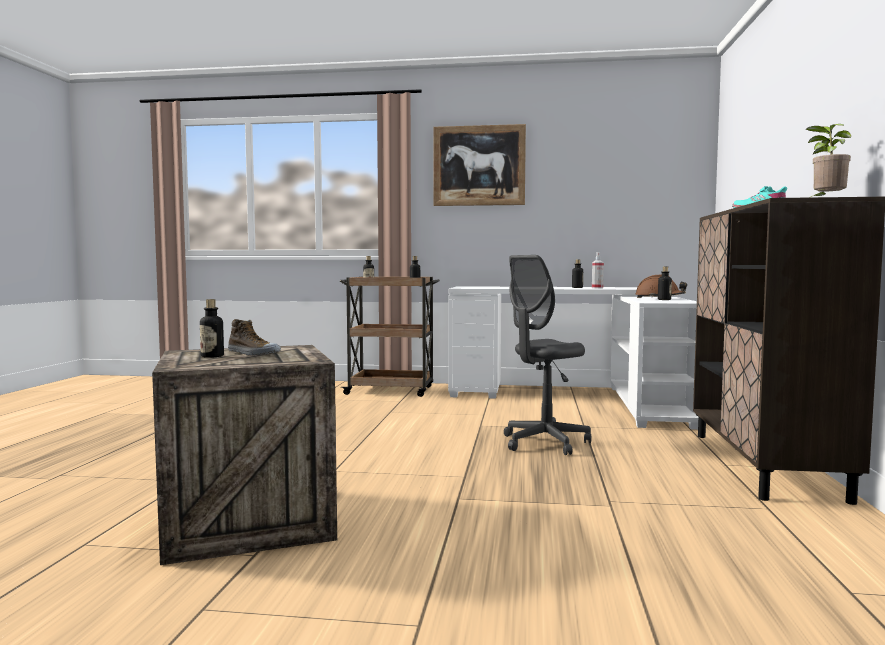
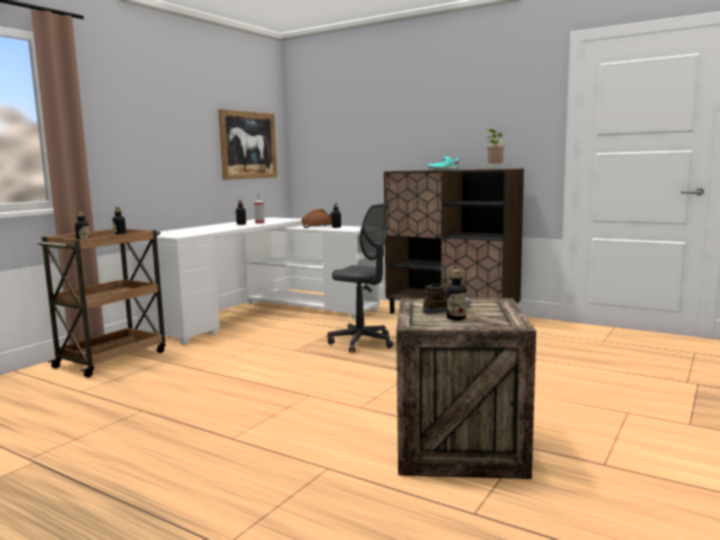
camera: 65 degrees left, 5 degrees up
(479, 166) = (135, 108): picture -> picture (248, 145)
(544, 443) = (362, 343): grey office chair -> grey office chair turned 45 degrees counterclockwise

